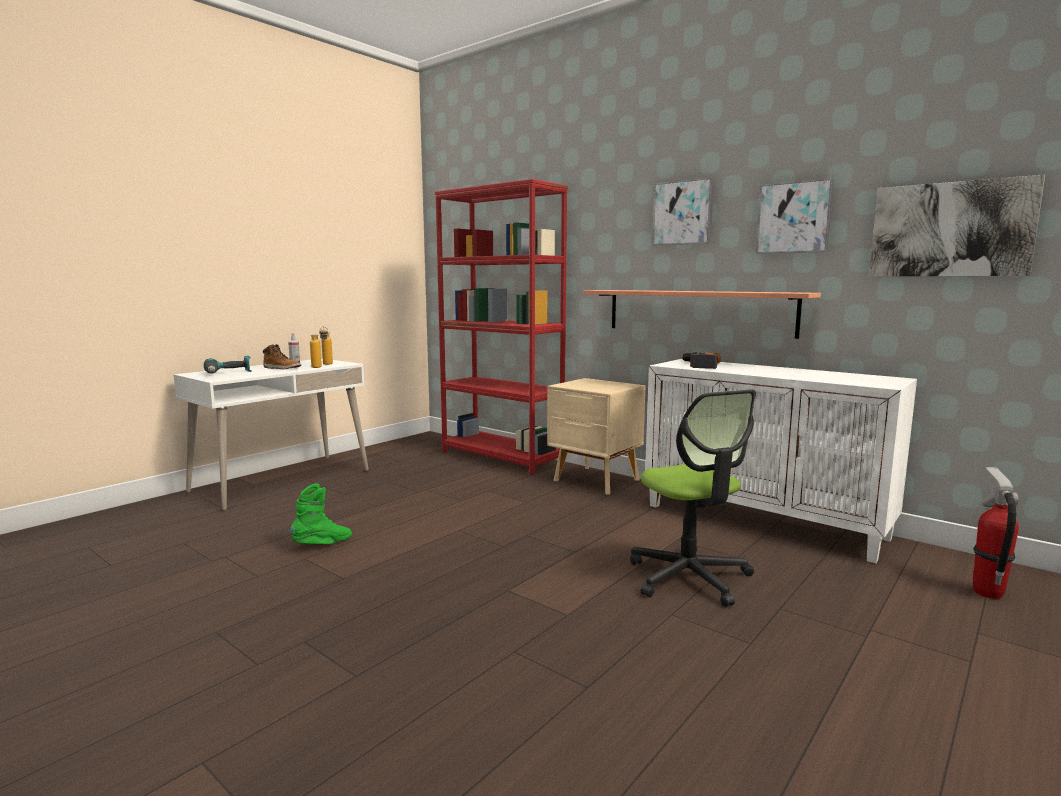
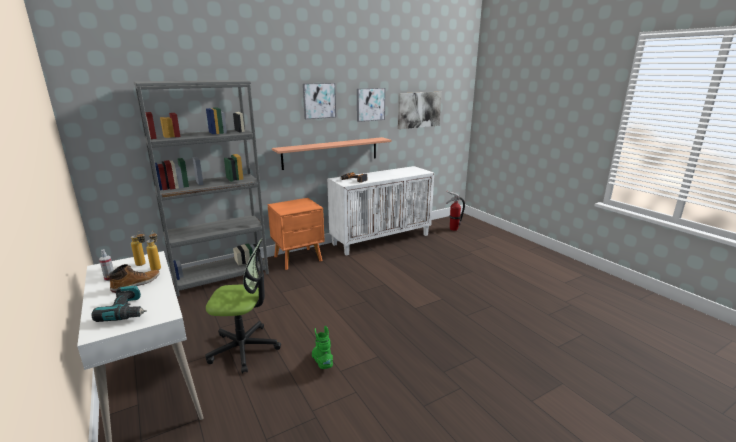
camera: 70 degrees left, 10 degrees up
(501, 457) = (221, 277): red bookcase -> grey bookcase
(596, 480) = (299, 259): beige nightstand -> orange nightstand
(689, 577) = (422, 267): office chair -> office chair (244, 348)

